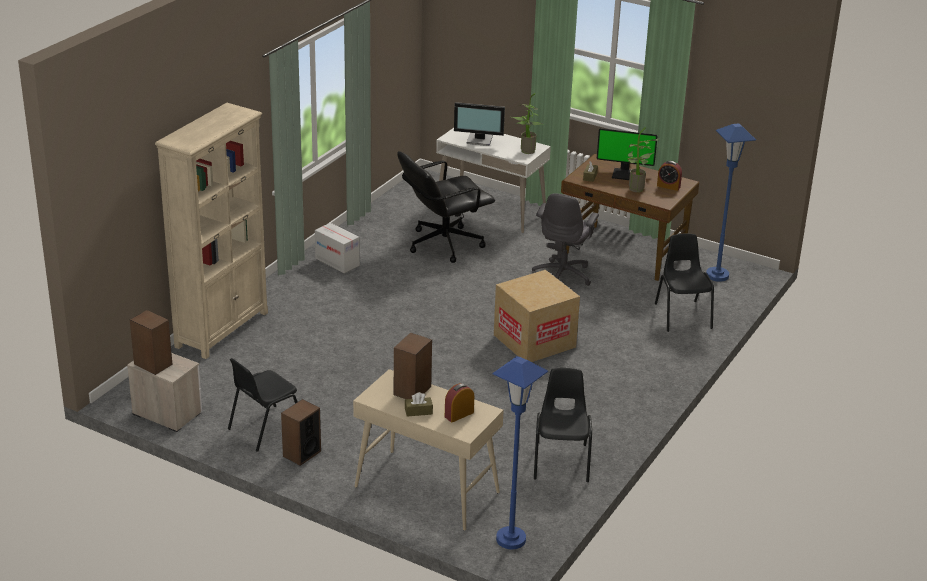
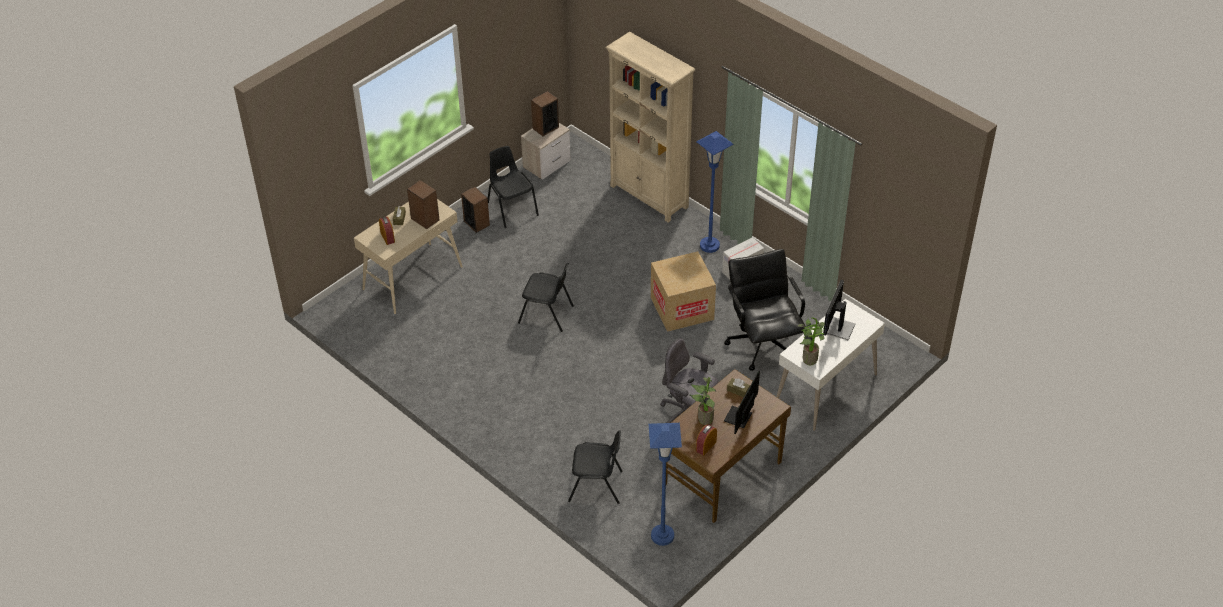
camera: 105 degrees right, 15 degrees up
(511, 539) = (344, 311): blue floor lamp -> blue floor lamp (709, 245)
(534, 341) = (583, 373): cardboard box -> cardboard box (682, 308)
(561, 461) = (417, 354): black chair -> black chair (546, 314)

